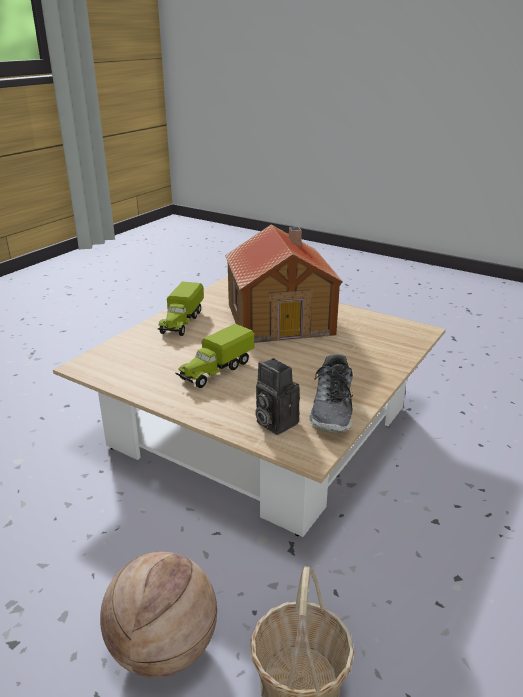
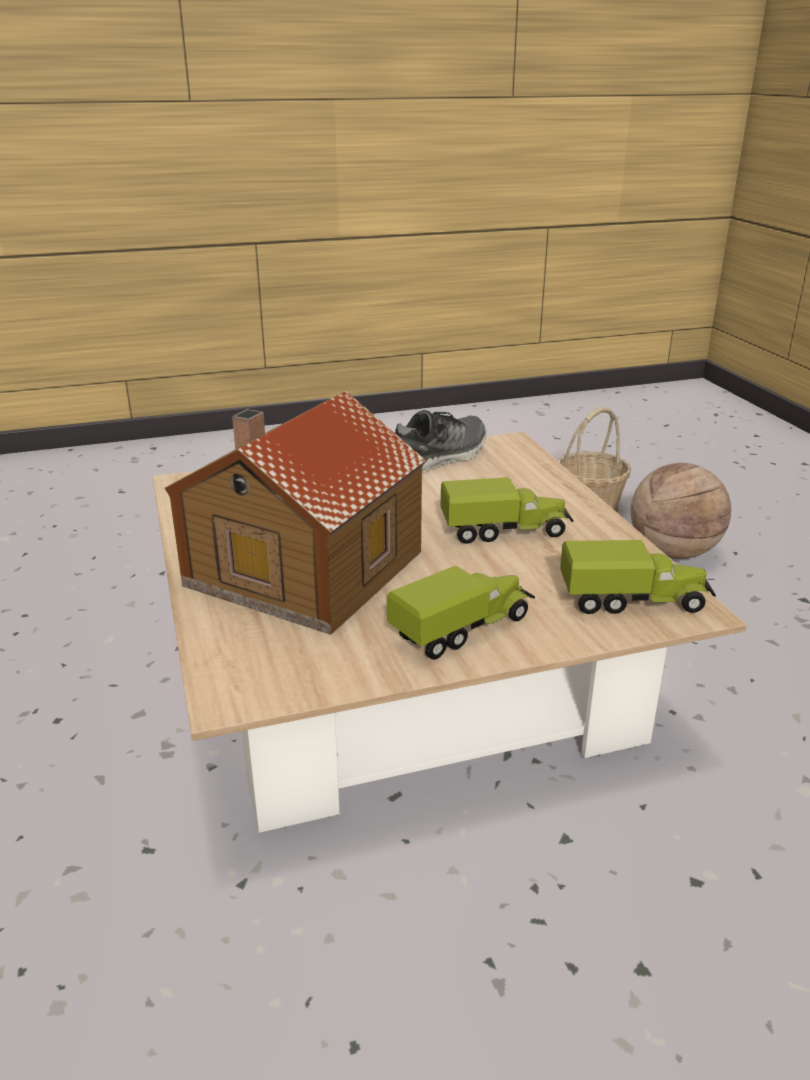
camera: 140 degrees left, 0 degrees up
(115, 359) = (634, 601): none -> toy truck
(274, 422) = (509, 468): camera -> none

